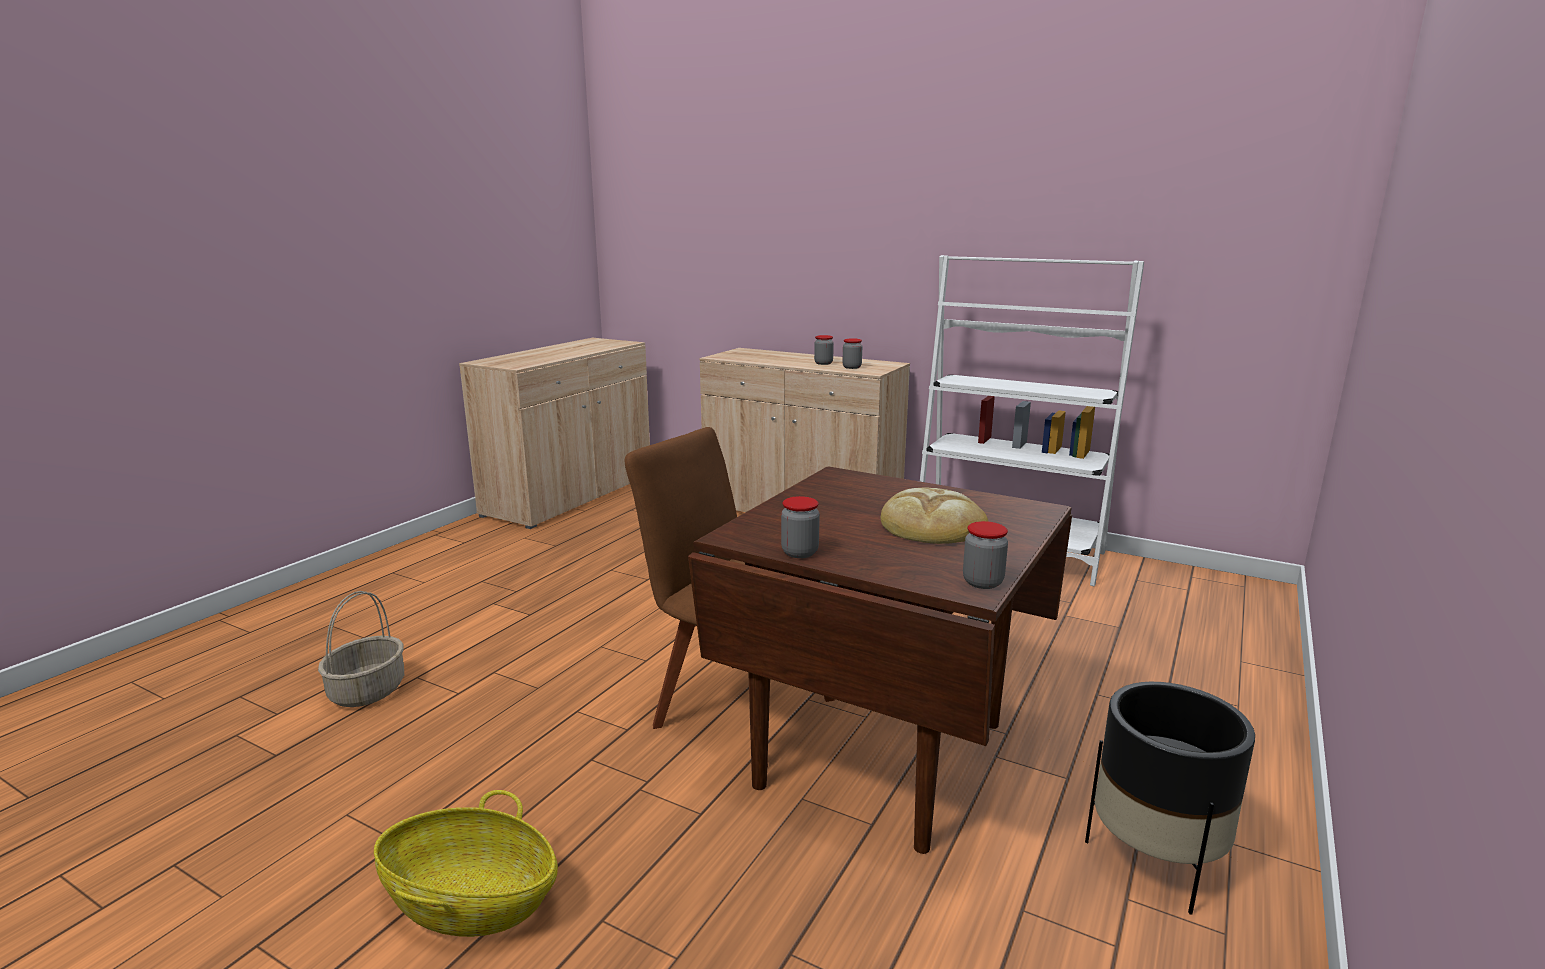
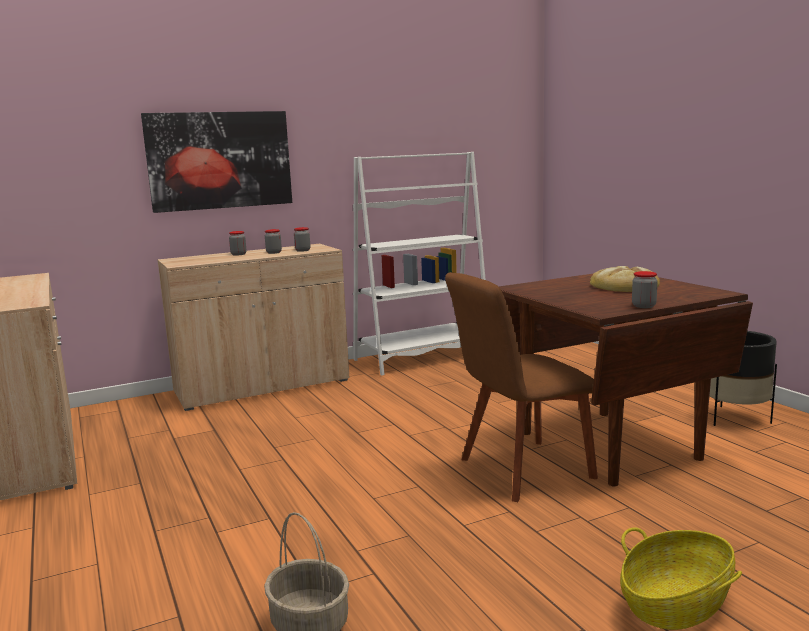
camera: 55 degrees left, 5 degrees down
(812, 246) = (220, 160): none -> picture
(982, 582) = (712, 290): jar -> jar (238, 254)

